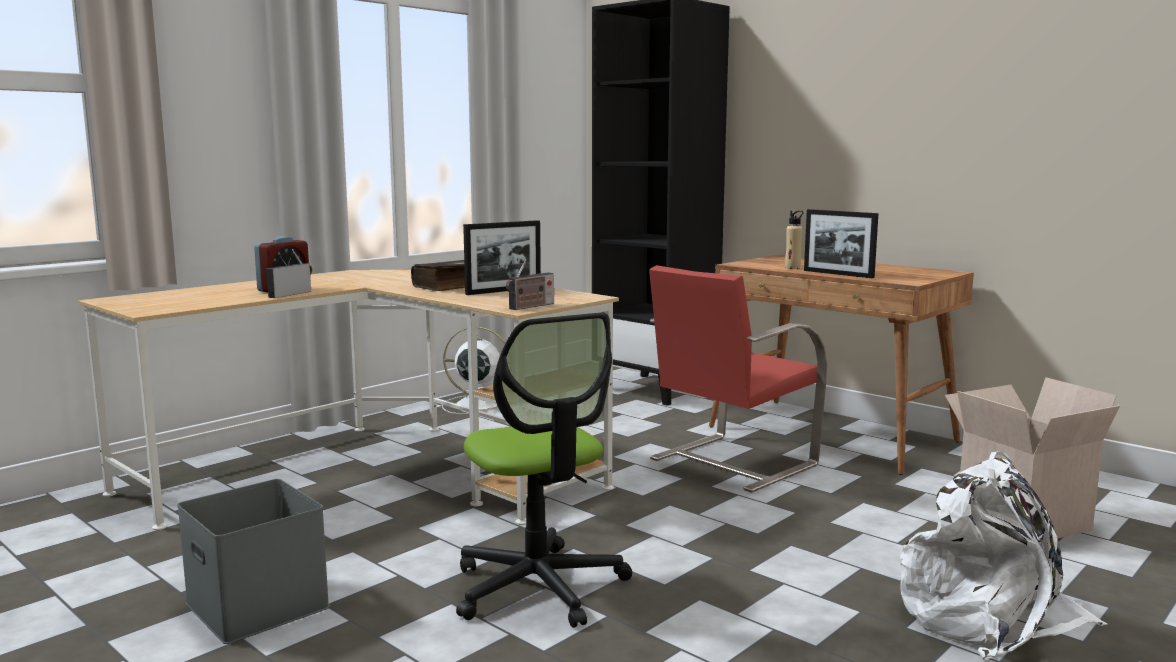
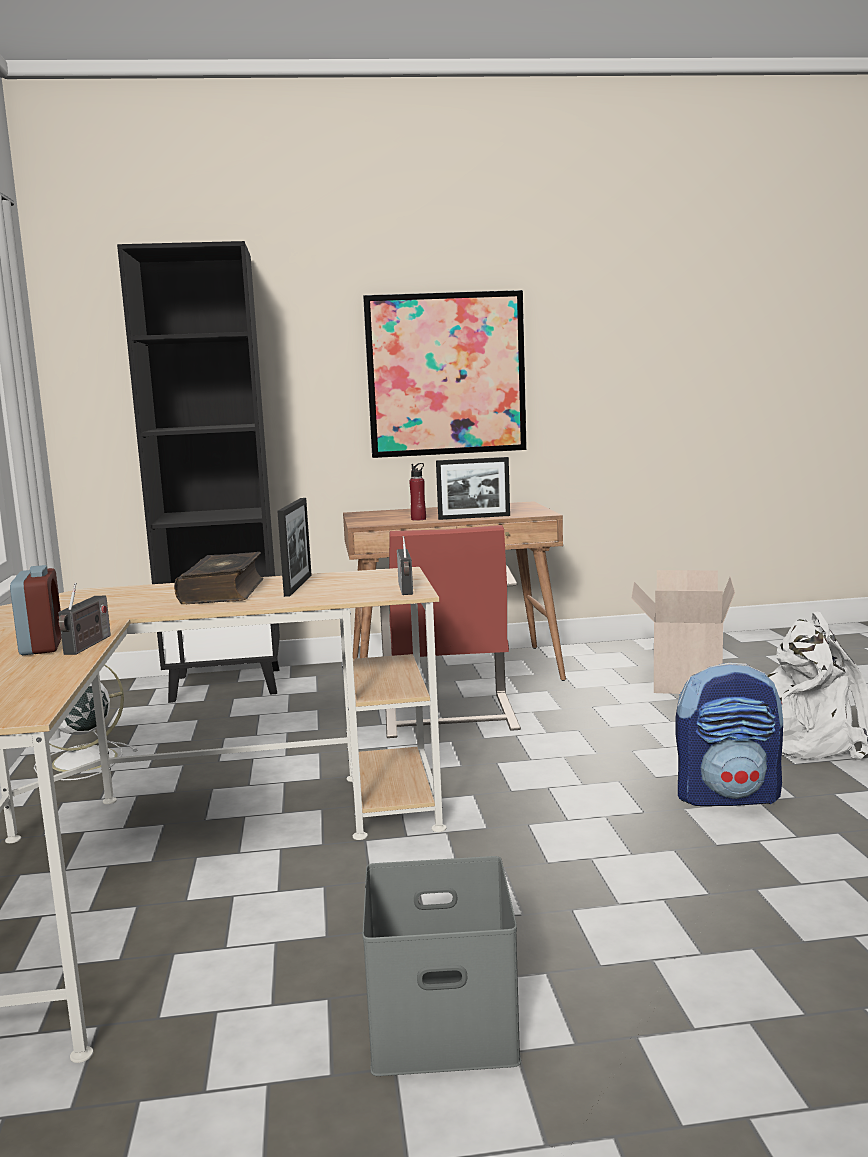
camera: 50 degrees left, 0 degrees up
(291, 294) = (87, 646): radio -> radio turned 150 degrees counterclockwise
(539, 587) = (588, 861): office chair -> none
(760, 612) = (728, 796): none -> backpack
(792, 268) = (418, 519): beige bottle -> red bottle
(894, 121) = (446, 374): none -> picture

